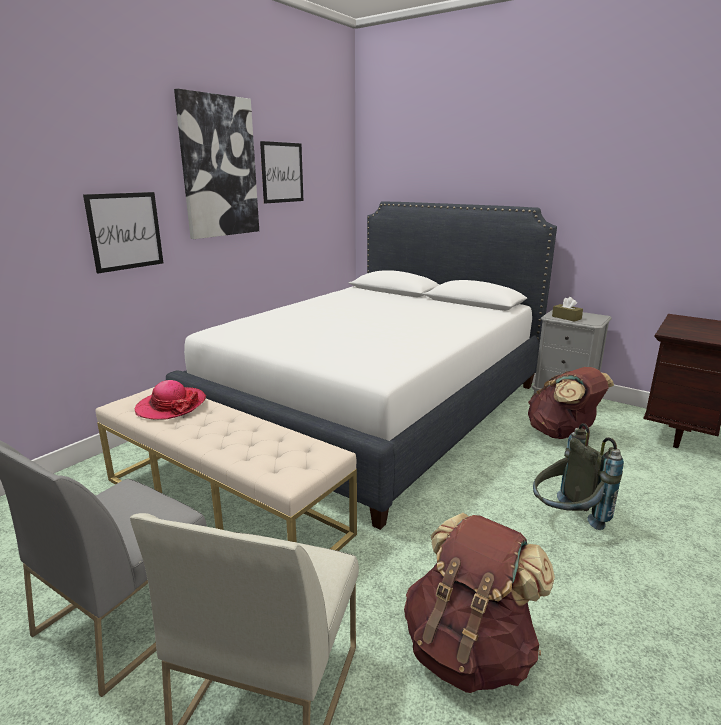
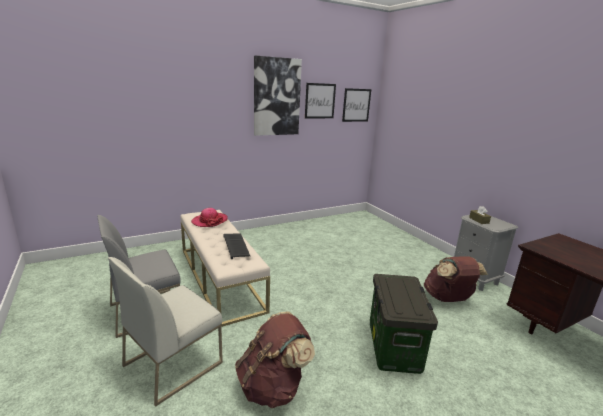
camera: 25 degrees right, 0 degrees up
(125, 231) = (217, 128): picture -> picture (356, 105)
(267, 435) = (236, 246): none -> keyboard
(375, 410) = (340, 252): white bed -> none
(565, 520) = (394, 348): grey backpack -> storage box

